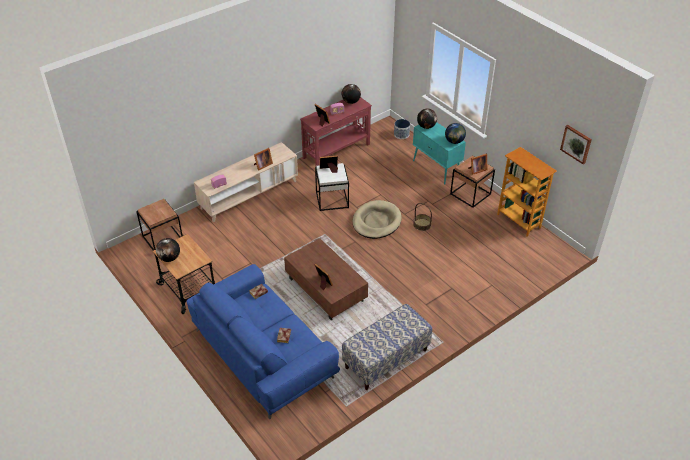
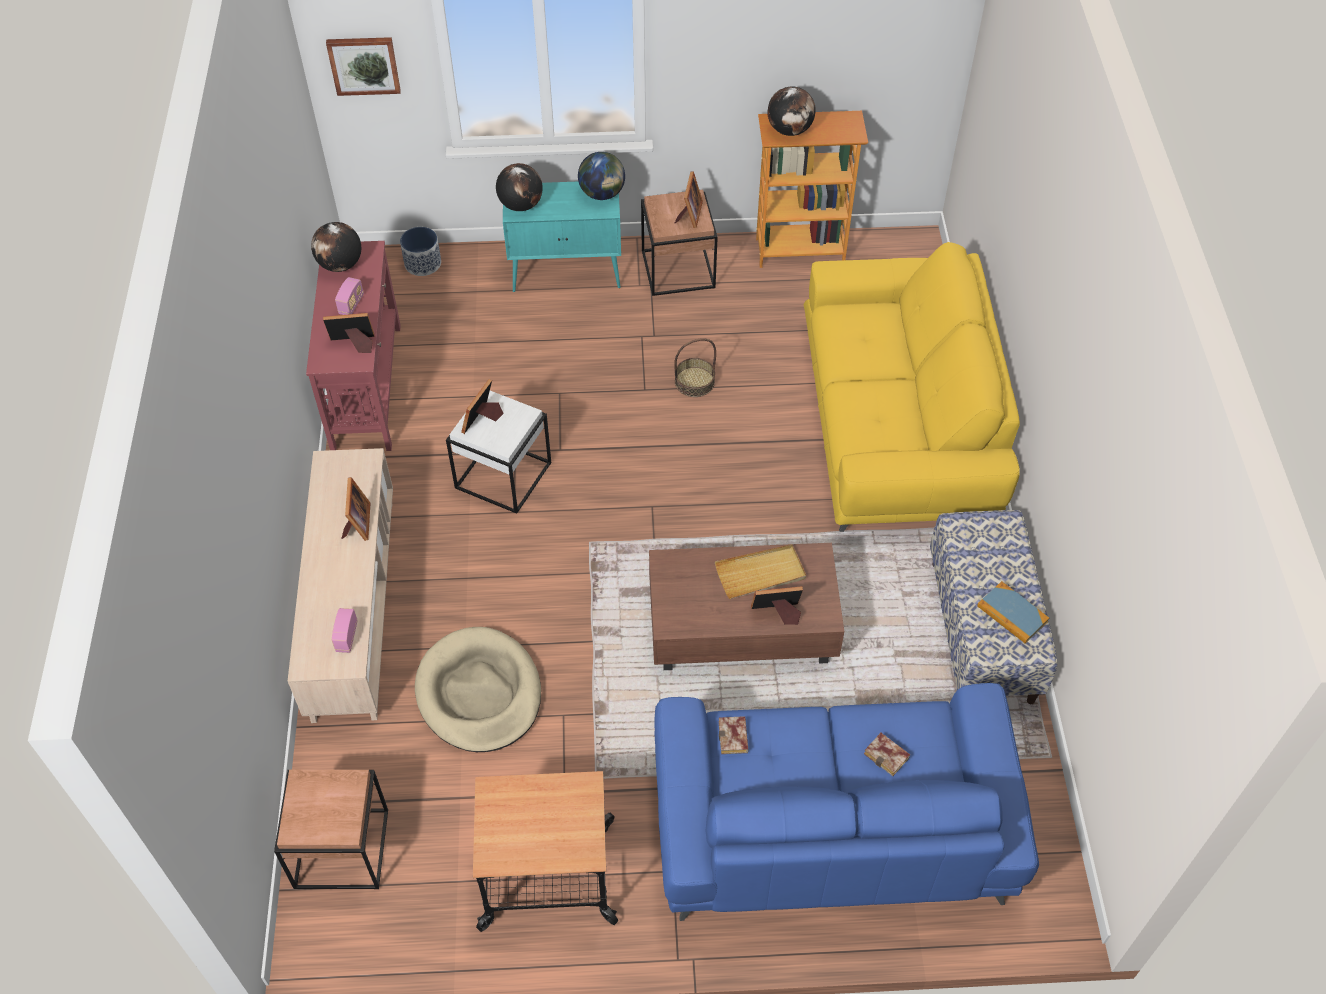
camera: 55 degrees left, 10 degrees up
(169, 258) = (528, 852): globe -> globe (790, 130)
(336, 270) = (760, 573): none -> beige tray
(376, 221) = (627, 443): beige dog bed -> beige dog bed (479, 693)
(378, 344) = (1012, 614): none -> book
(462, 288) = (897, 423): none -> yellow sofa
(576, 144) = (894, 36): picture -> picture (364, 65)

